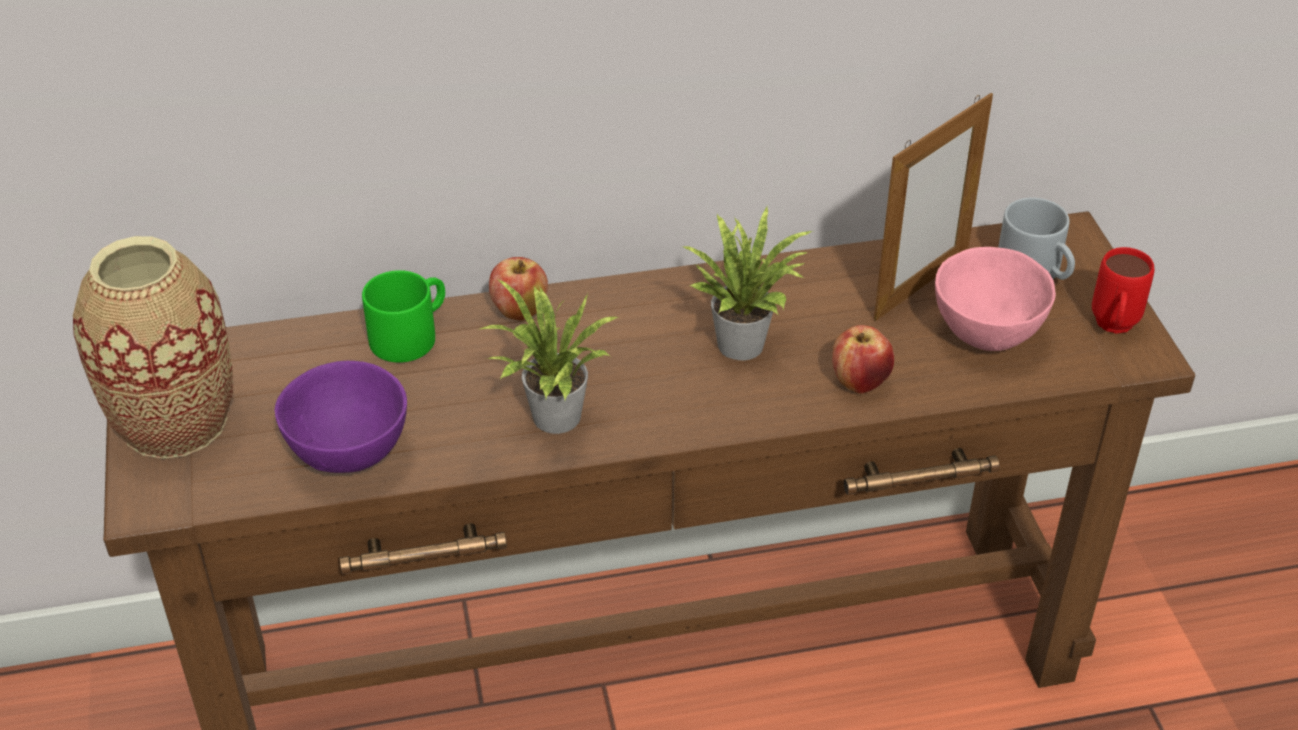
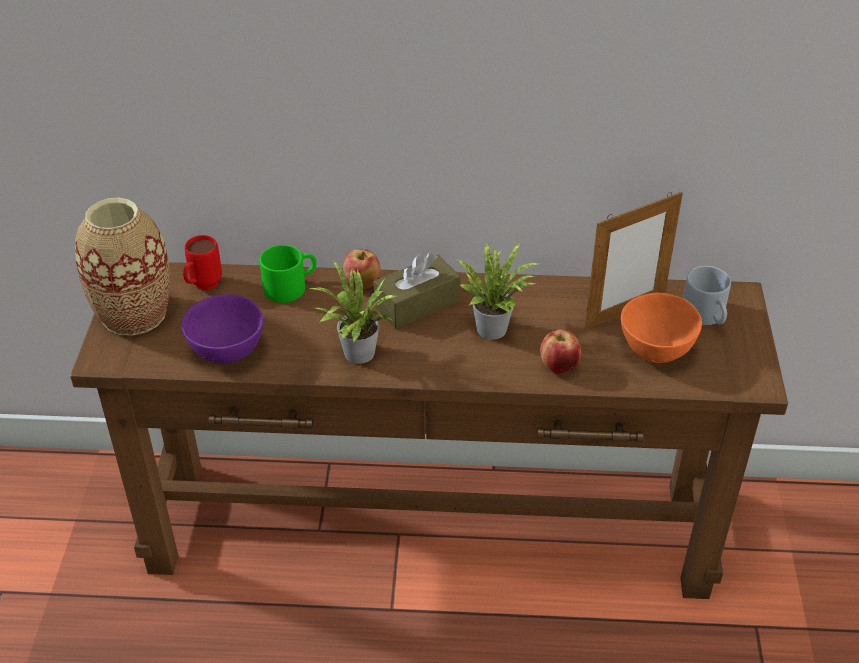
camera: 15 degrees right, 0 degrees up
(615, 327) = (417, 303): none -> brown tissue box
(987, 332) = (656, 350): pink bowl -> orange bowl
(1113, 329) = (743, 363): red mug -> red mug (202, 287)

